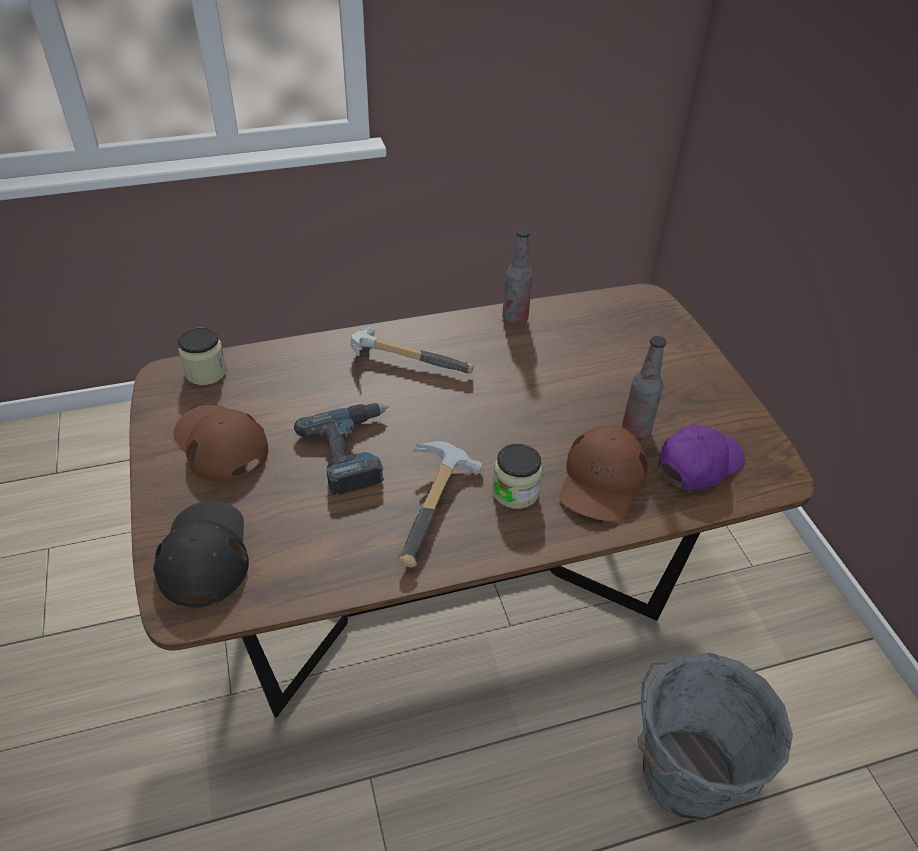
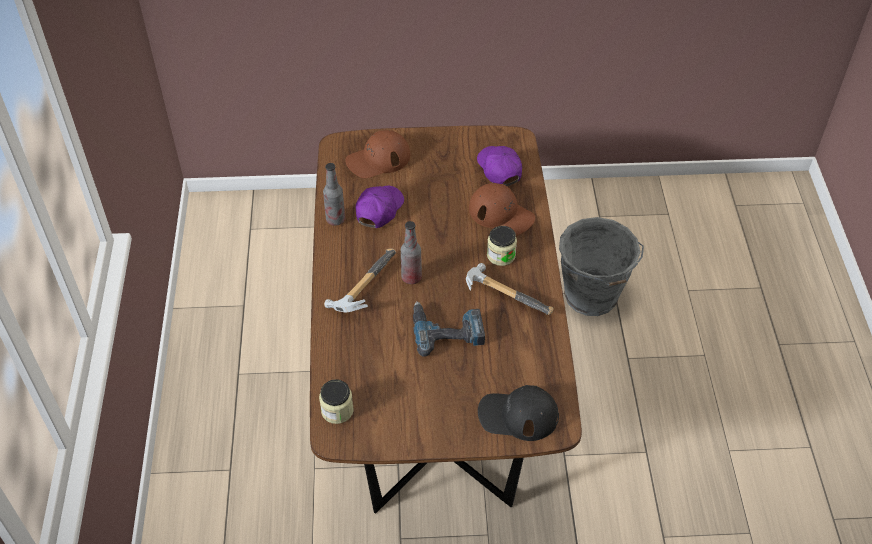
camera: 75 degrees left, 5 degrees up
(220, 444) = (420, 404): brown cap -> brown cap (378, 159)
(550, 352) = (379, 210): none -> purple cap
(636, 430) = (464, 187): bottle -> bottle (411, 277)

